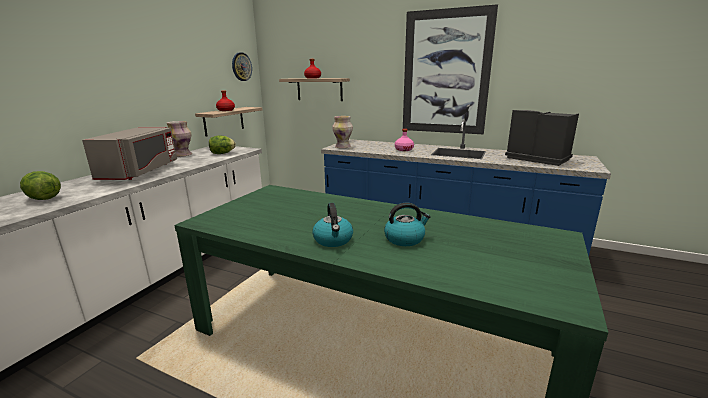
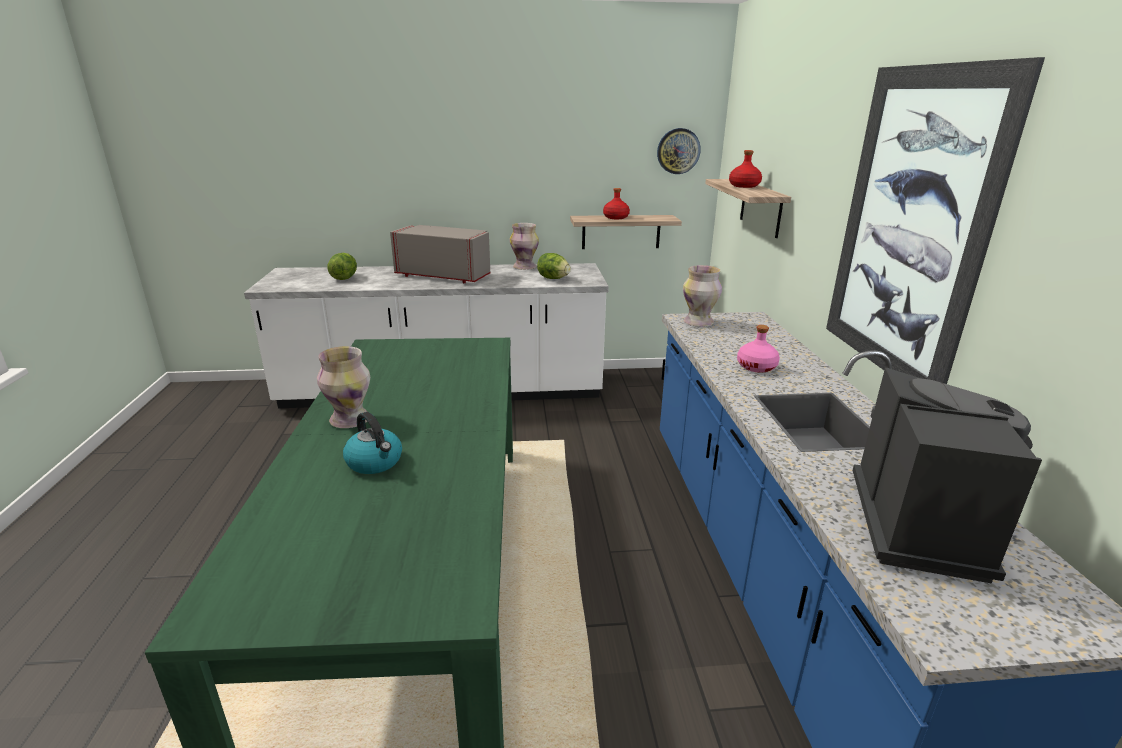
camera: 60 degrees right, 5 degrees up
(141, 171) = (444, 275): grey microwave -> grey microwave turned 135 degrees counterclockwise
(333, 240) = (351, 420): kettle -> vase

